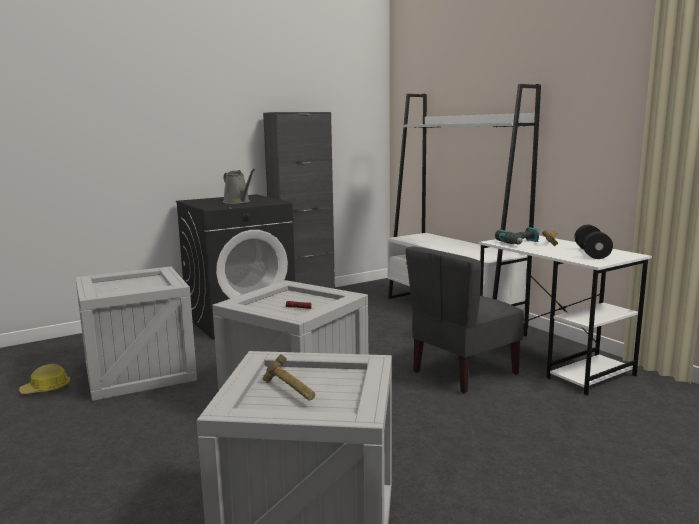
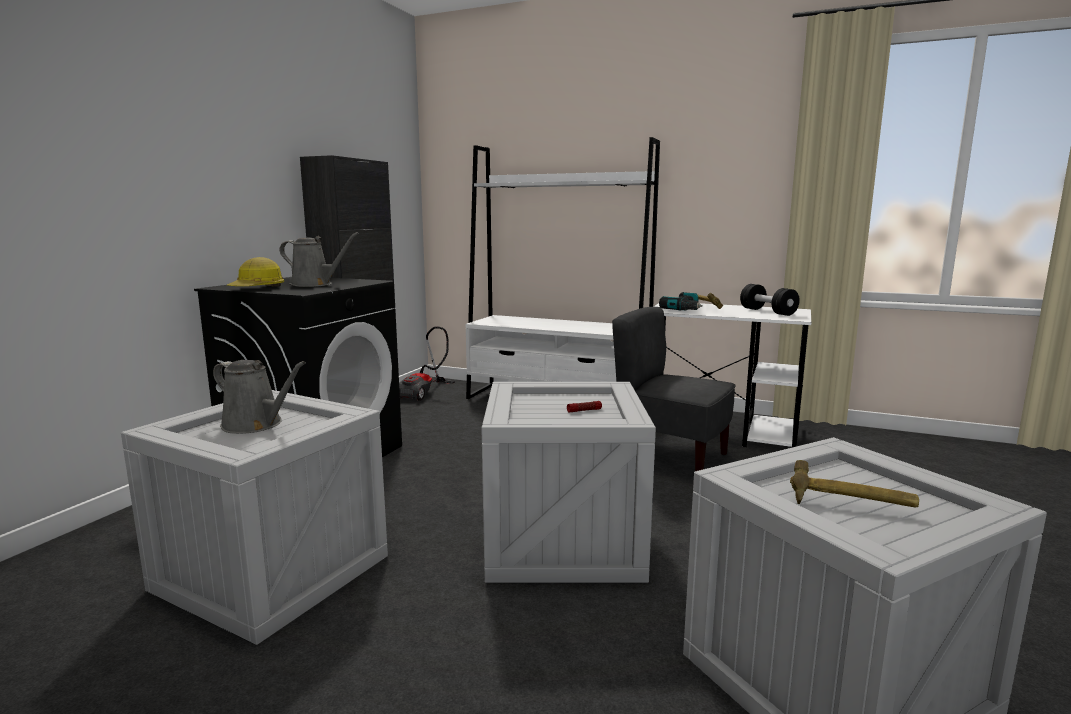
camera: 35 degrees left, 0 degrees up
(46, 389) = (124, 658): hard hat -> hard hat (258, 288)
(133, 284) = (256, 425): none -> grey watering can
(366, 289) = (425, 393): none -> vacuum cleaner
(463, 373) = (671, 460): grey chair -> grey chair turned 105 degrees clockwise

